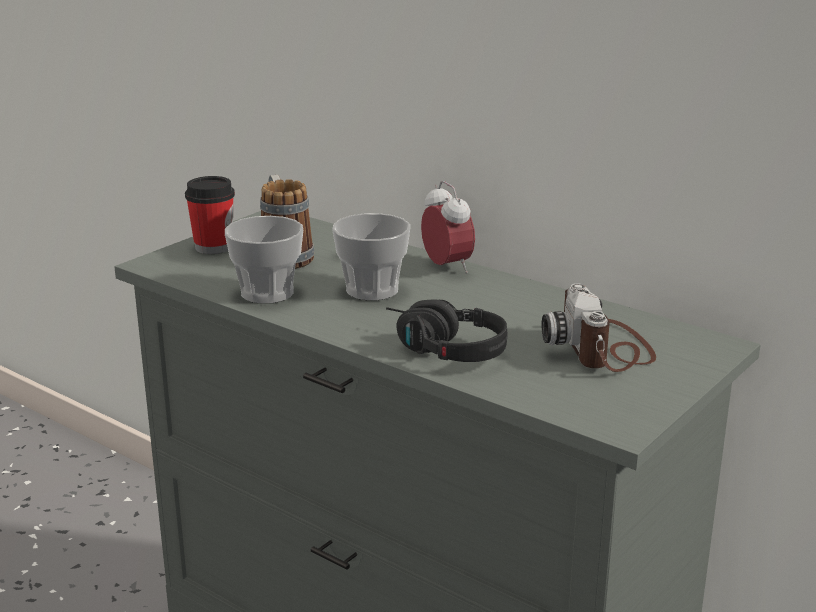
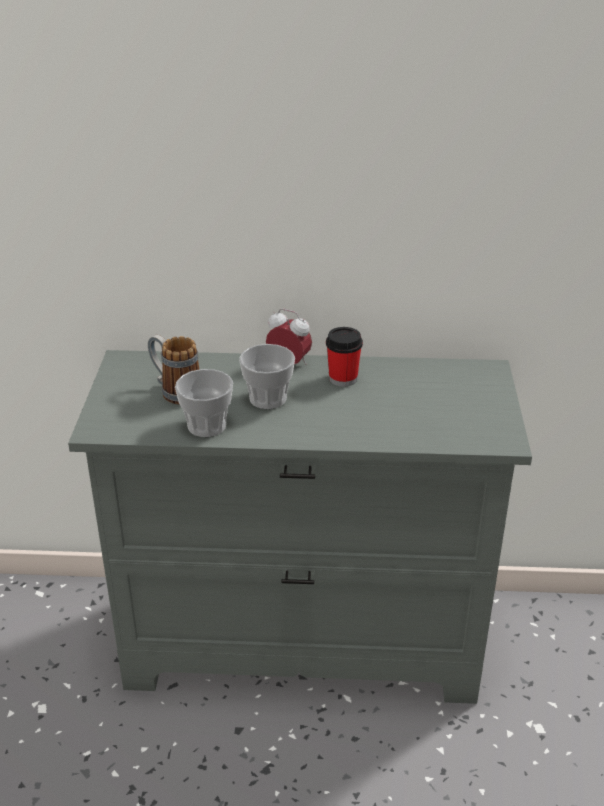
camera: 35 degrees left, 10 degrees up
(213, 247) = (117, 401): cup -> cup (343, 378)
(439, 350) = (361, 429): black headphones -> none
(602, 349) = (442, 394): camera -> none

